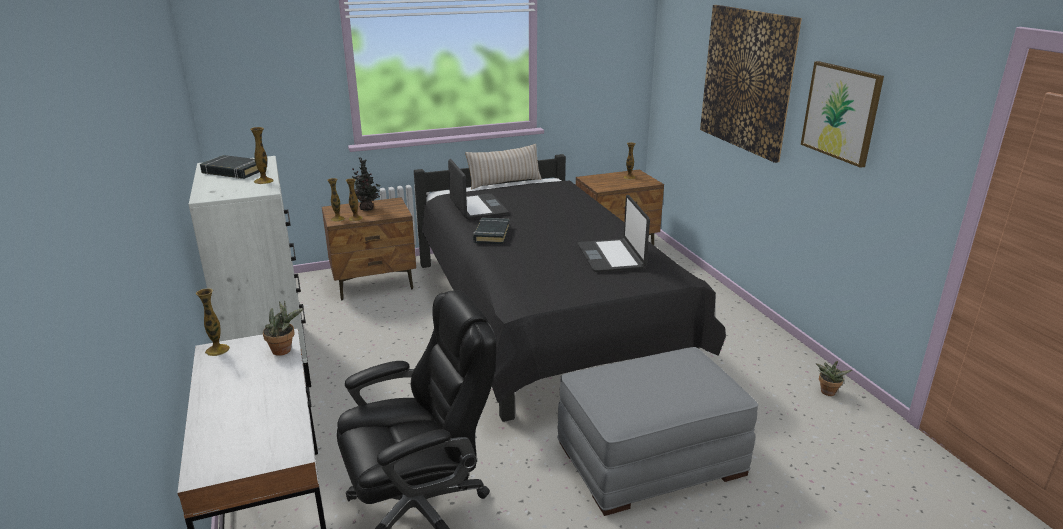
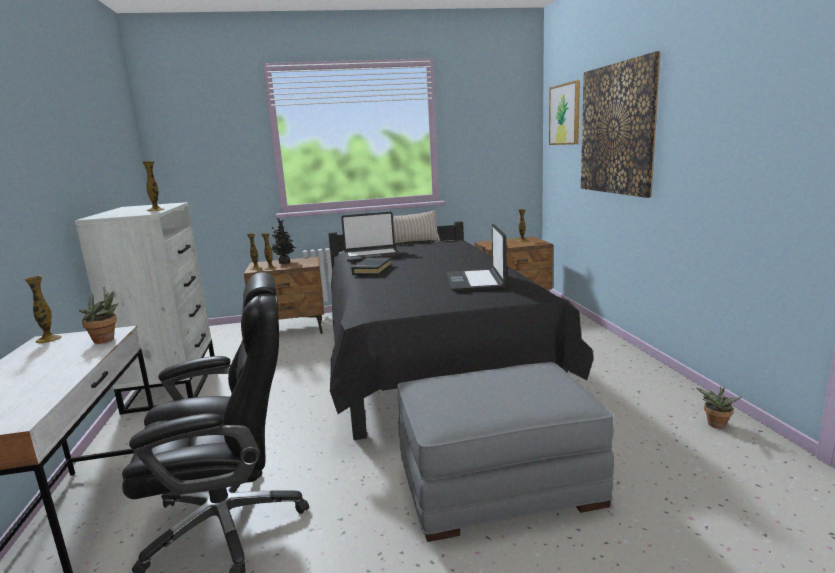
camera: 10 degrees right, 10 degrees down
(233, 171) = (140, 208): black book -> none
(477, 207) = (371, 255): laptop -> laptop turned 90 degrees clockwise
(841, 112) = (706, 127): picture -> picture (565, 114)

